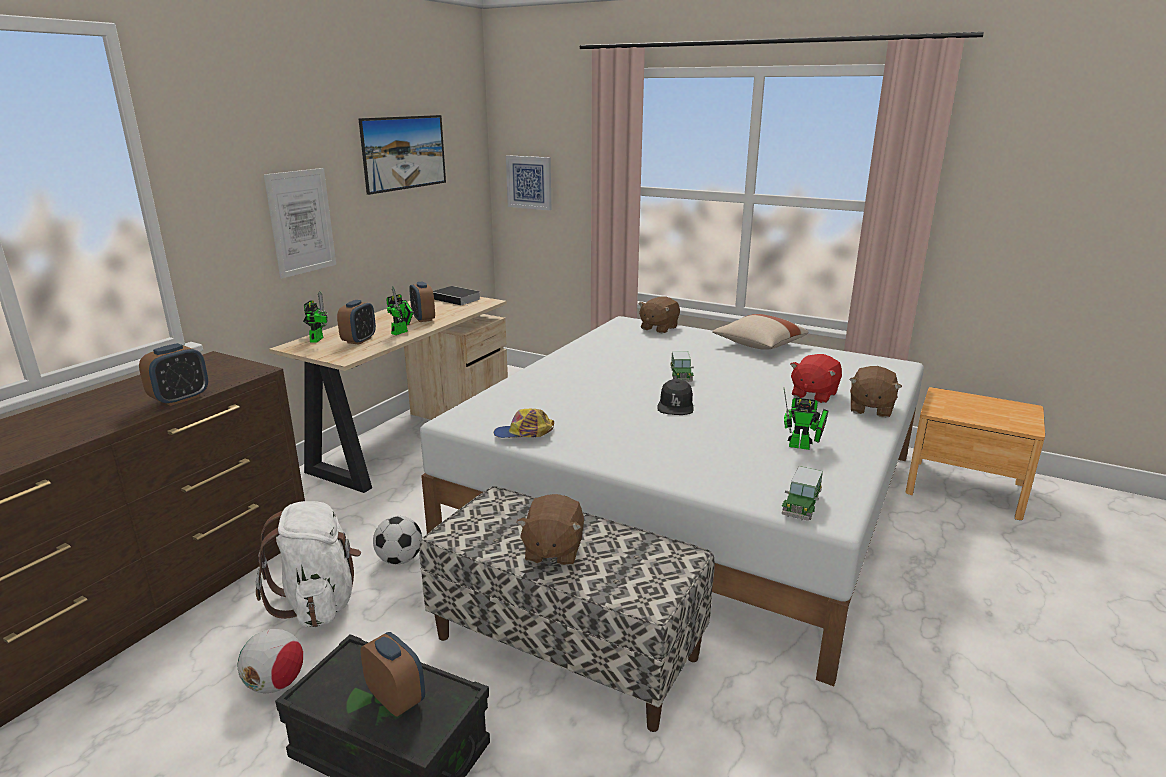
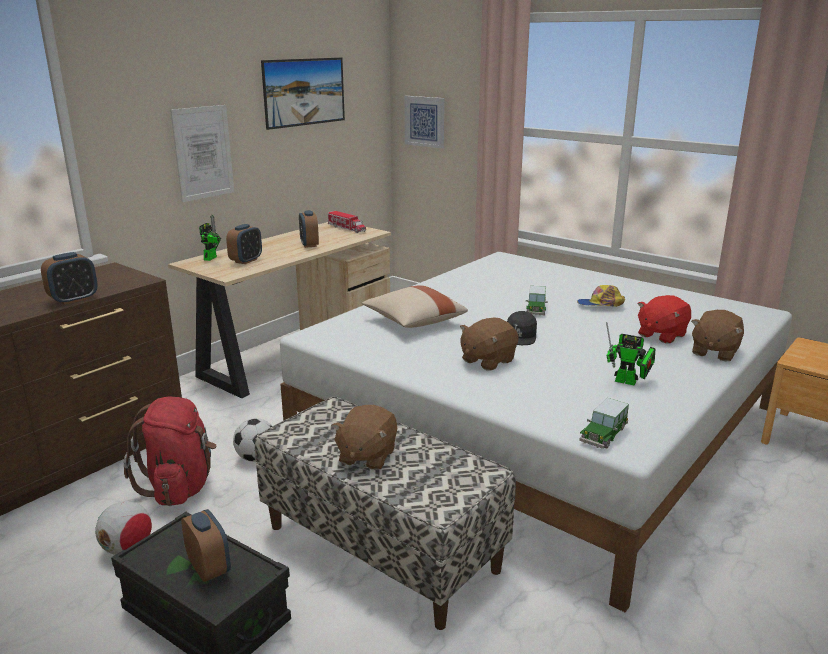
camera: 10 degrees right, 0 degrees up
(319, 602) = (180, 487): white backpack -> red backpack
(401, 332) = (285, 255): toy robot -> none
(457, 299) = (347, 228): book -> toy truck
(523, 434) = (368, 352): cap -> cap (600, 305)
(658, 328) = (532, 264): brown plush toy -> brown plush toy (487, 360)
(758, 345) = (625, 286): beige pillow -> beige pillow (413, 321)

